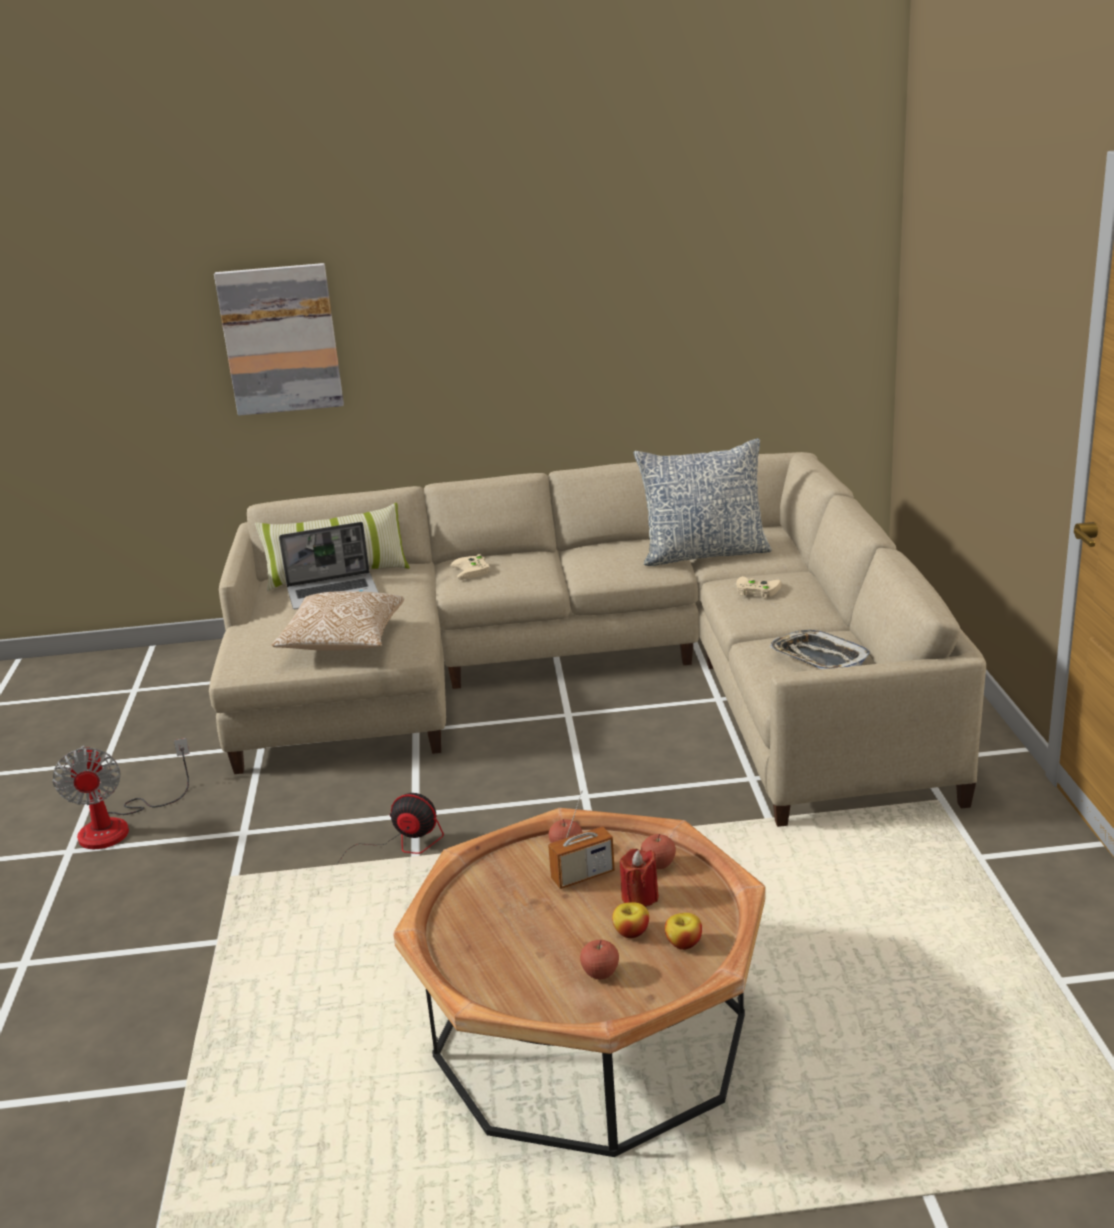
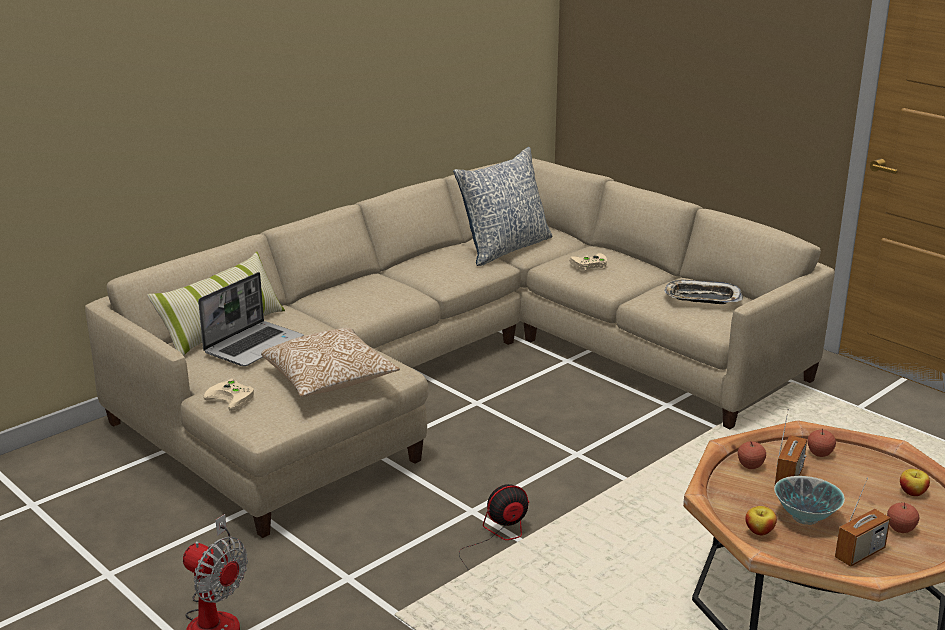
camera: 40 degrees left, 0 degrees up
(280, 339) = (118, 106): picture -> none
(473, 571) = (345, 300): beige game controller -> beige game controller (233, 398)
(515, 977) = (860, 553): none -> radio
(526, 921) = (805, 518): none -> bowl
(631, 932) = (875, 499): apple -> apple (759, 531)
(639, 897) = (842, 476): red candle -> none

